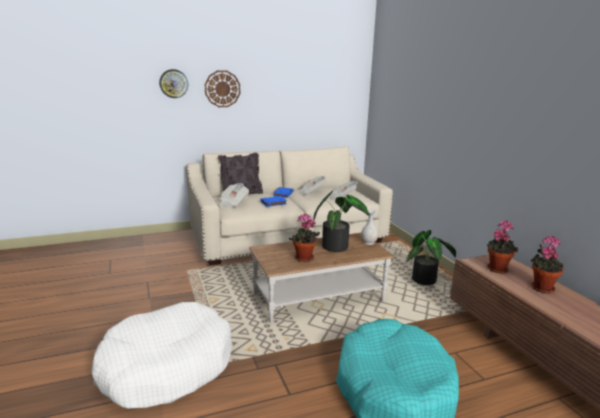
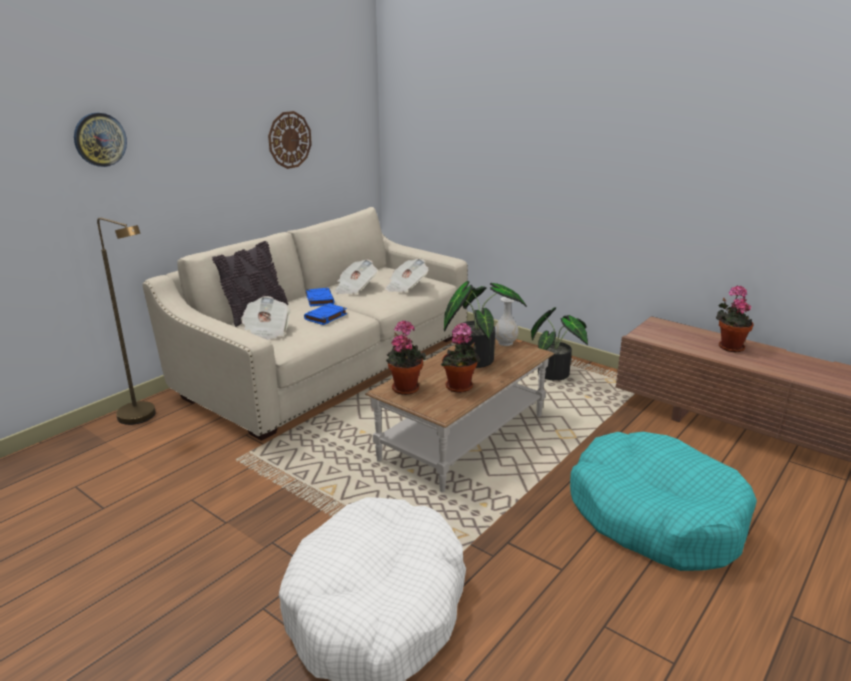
camera: 30 degrees left, 5 degrees up
(170, 239) = (143, 418): none -> brown floor lamp
(222, 89) = (181, 139): wall clock -> wall clock (289, 140)
(497, 268) = (669, 337): potted plant -> potted plant (405, 387)

